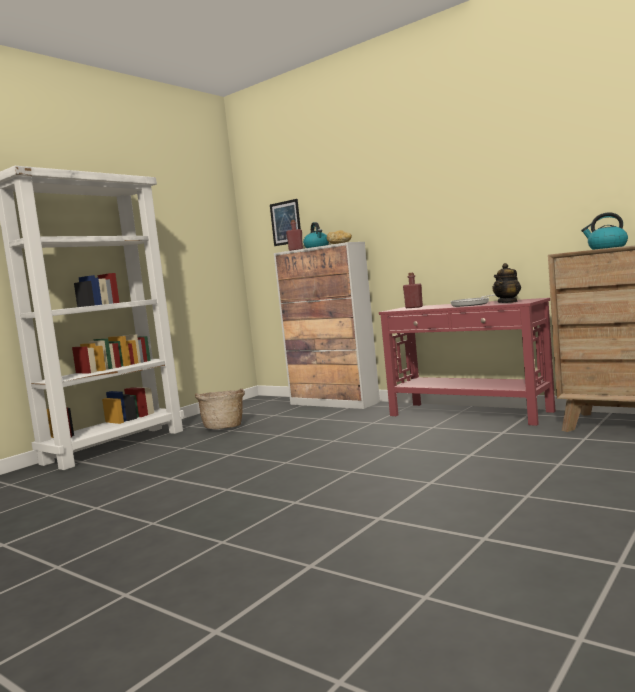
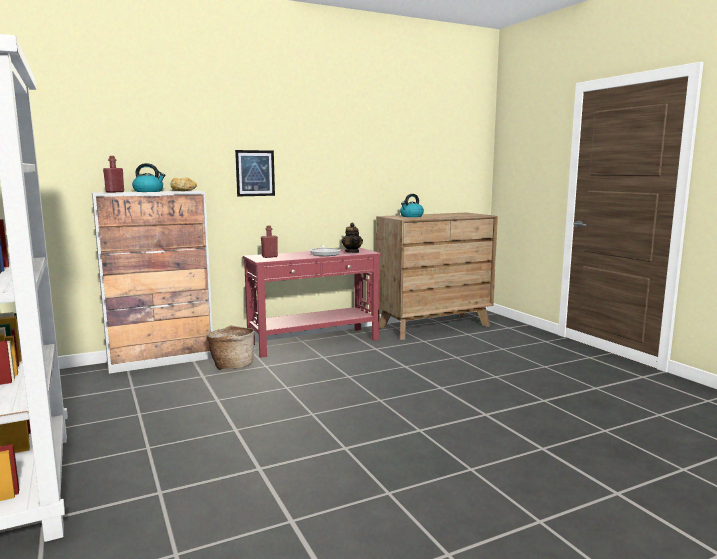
camera: 65 degrees left, 5 degrees up
(224, 427) = (115, 414): basket -> basket (232, 365)
(285, 223) = (79, 155): picture -> picture (255, 173)

